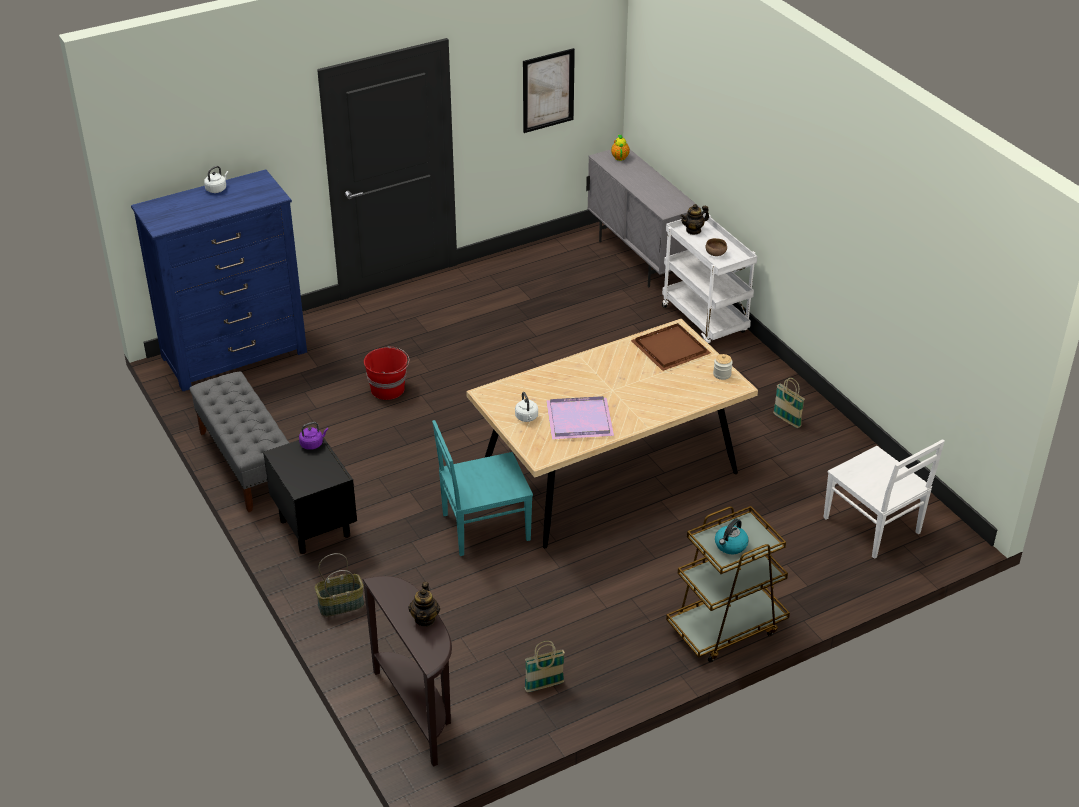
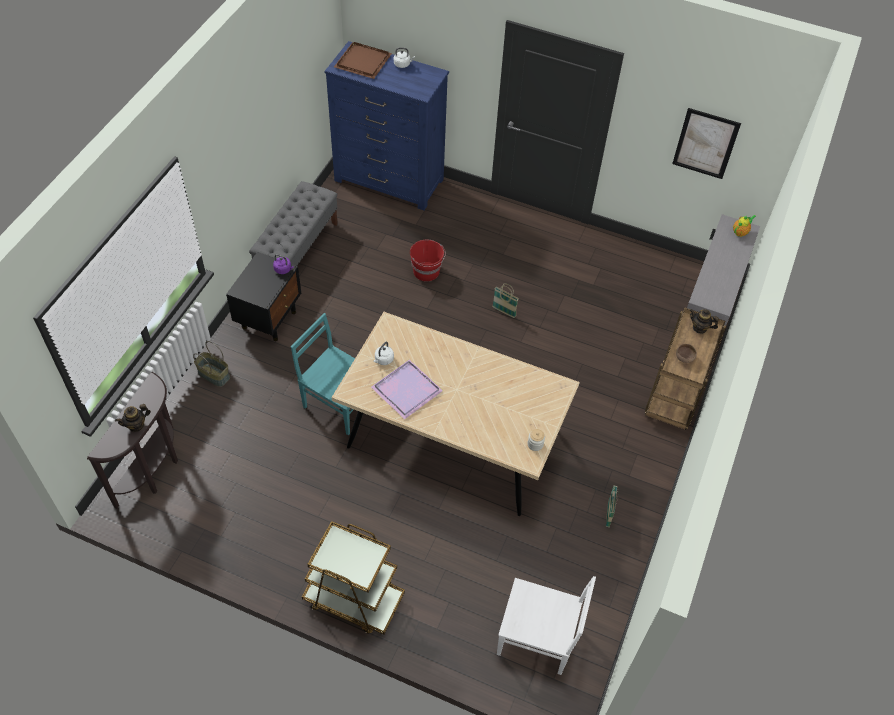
camera: 50 degrees right, 15 degrees up
(544, 686) = (221, 524): basket -> basket (504, 312)
(669, 348) = (535, 395): brown tray -> brown tray (362, 61)
(705, 321) = (674, 398): white cart -> brown cart
(730, 545) = (342, 556): kettle -> none
(873, 527) = (538, 639): white chair -> white chair turned 90 degrees counterclockwise

